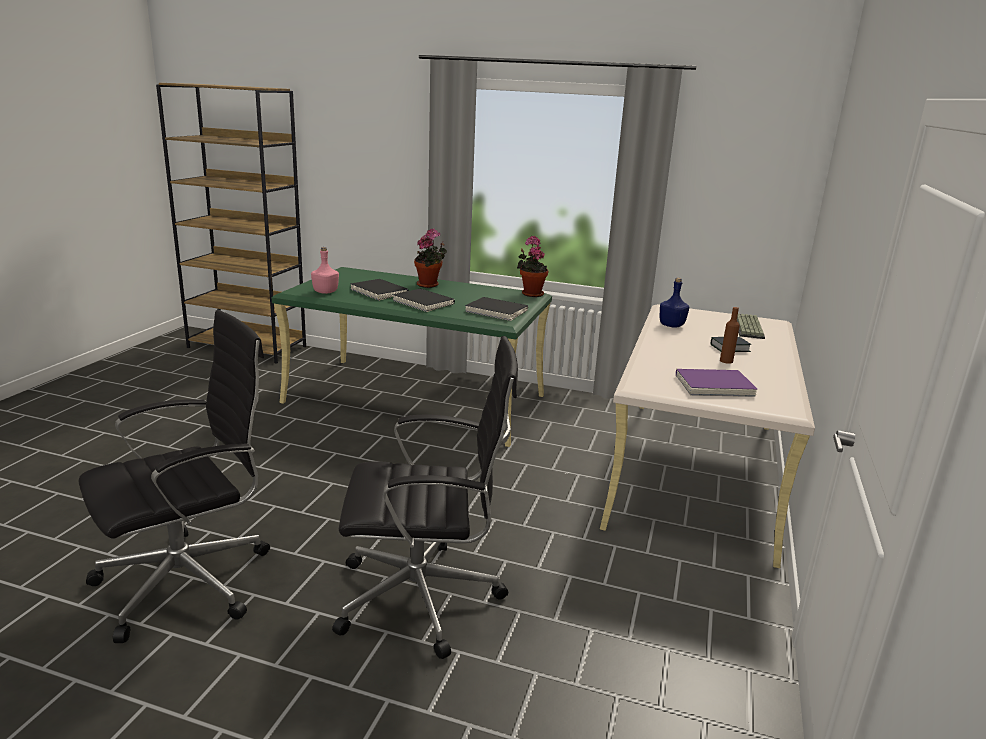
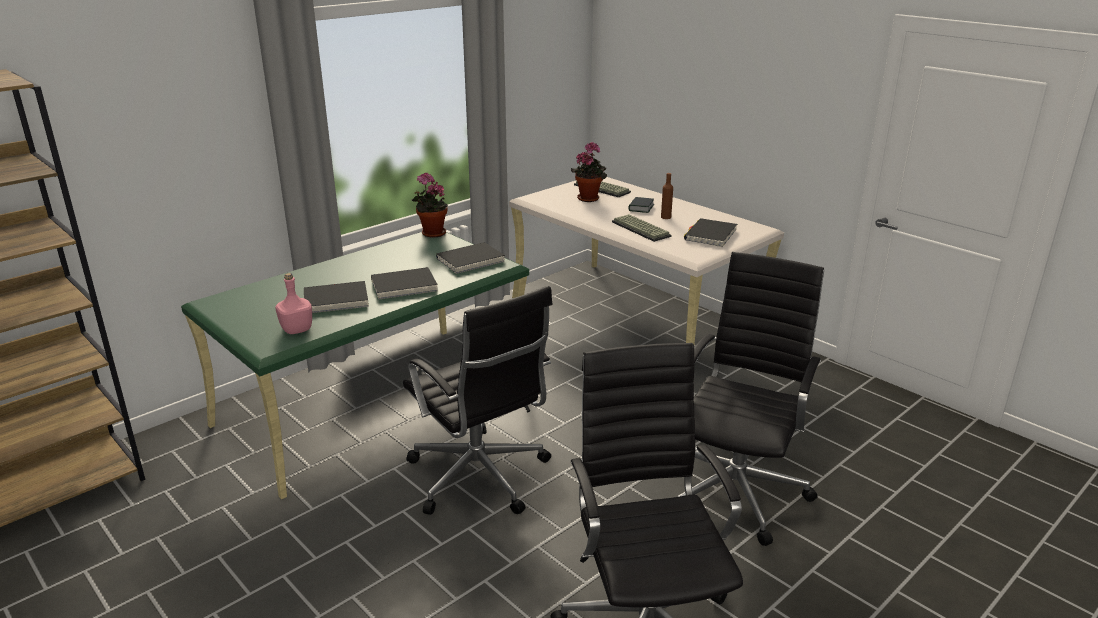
camera: 60 degrees left, 5 degrees up
(349, 461) = (480, 477): none -> black office chair
(429, 285) = (342, 270): potted plant -> potted plant (589, 198)
(671, 325) = (574, 209): blue bottle -> none
(672, 355) = (642, 229): none -> keyboard
(714, 386) = (710, 235): purple book -> black book

